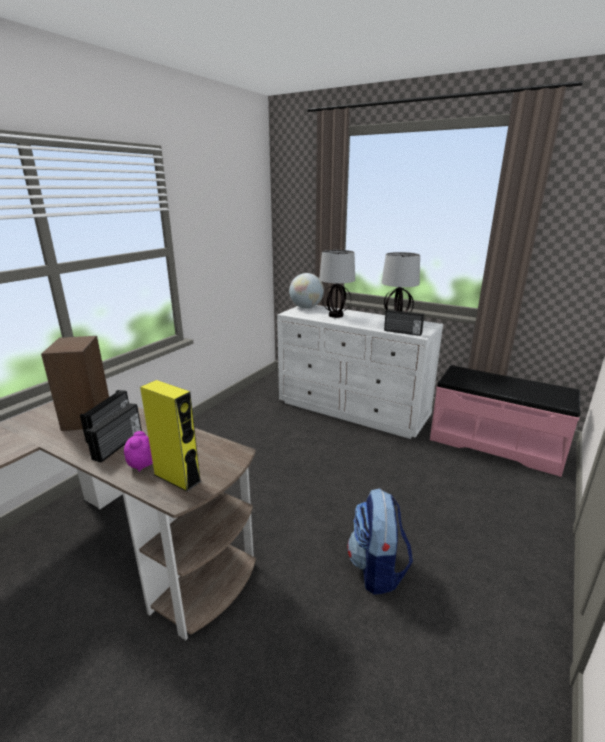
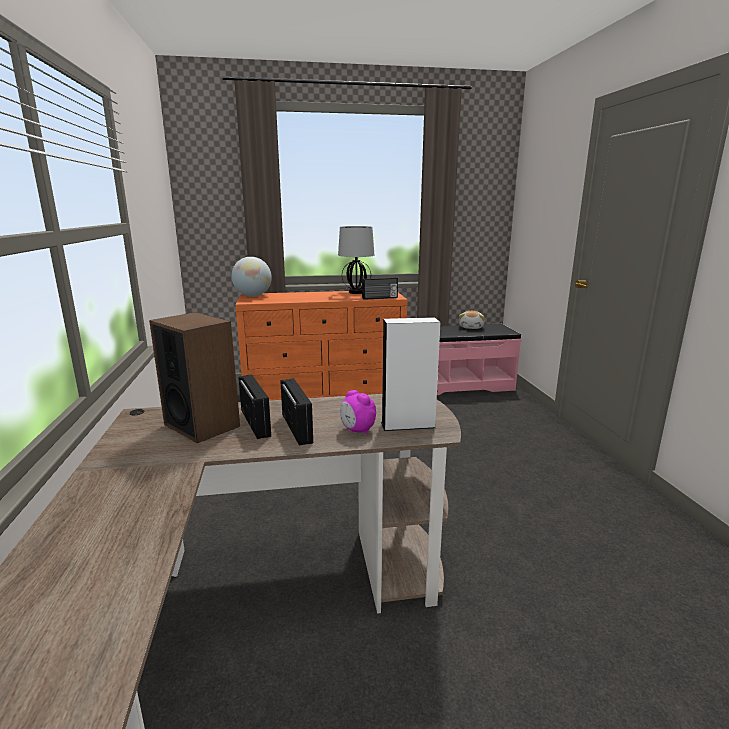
camera: 40 degrees left, 5 degrees down
(177, 478) = (408, 425): yellow speaker -> white speaker
(336, 315) = (297, 297): table lamp -> none
(353, 409) = (325, 395): white dresser -> orange dresser
(377, 569) = (493, 485): backpack -> none
(527, 385) = (471, 327): none -> plush toy

